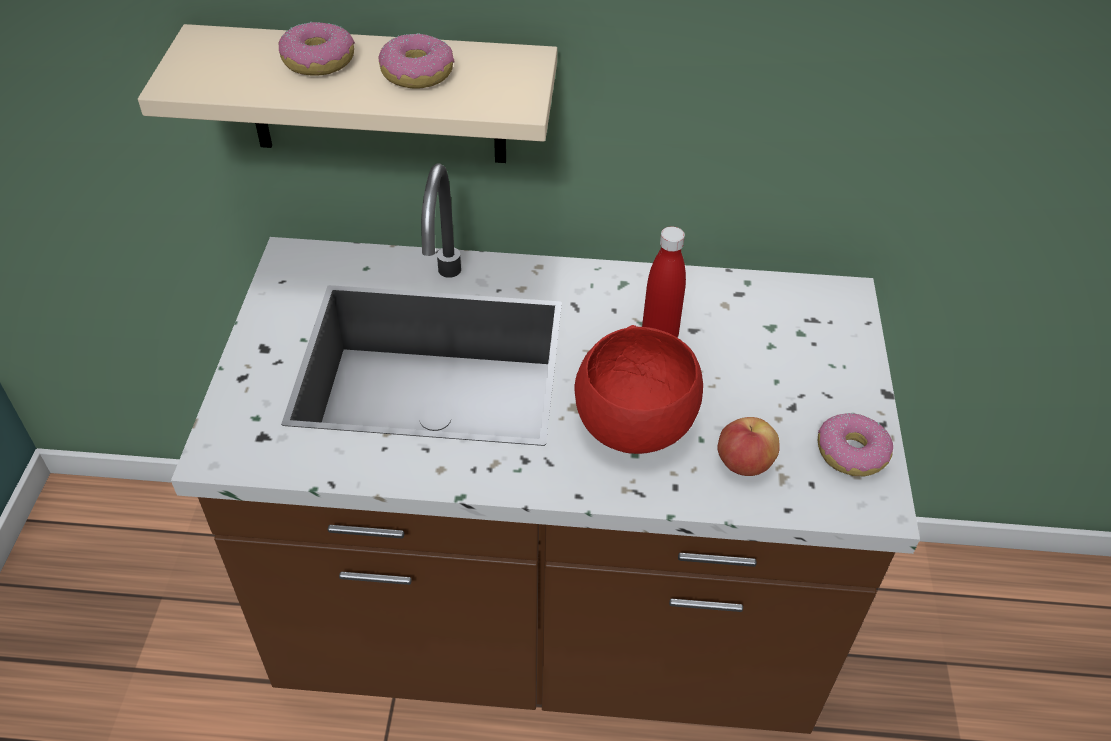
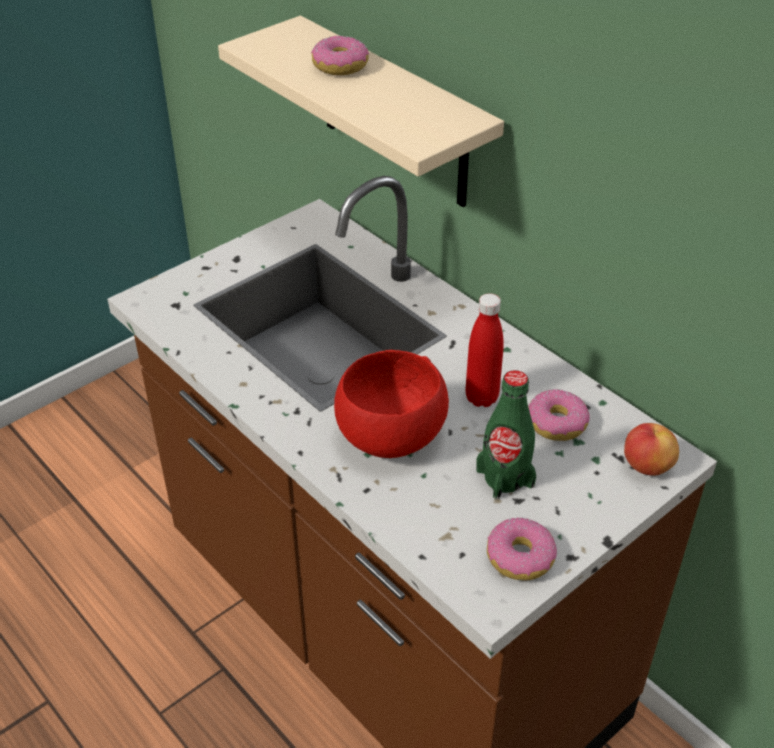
camera: 45 degrees right, 5 degrees down
(418, 73) = (386, 97): donut -> donut (557, 423)
(743, 464) = (431, 509): apple -> apple (646, 466)
(761, 396) = (505, 478): none -> green bottle

